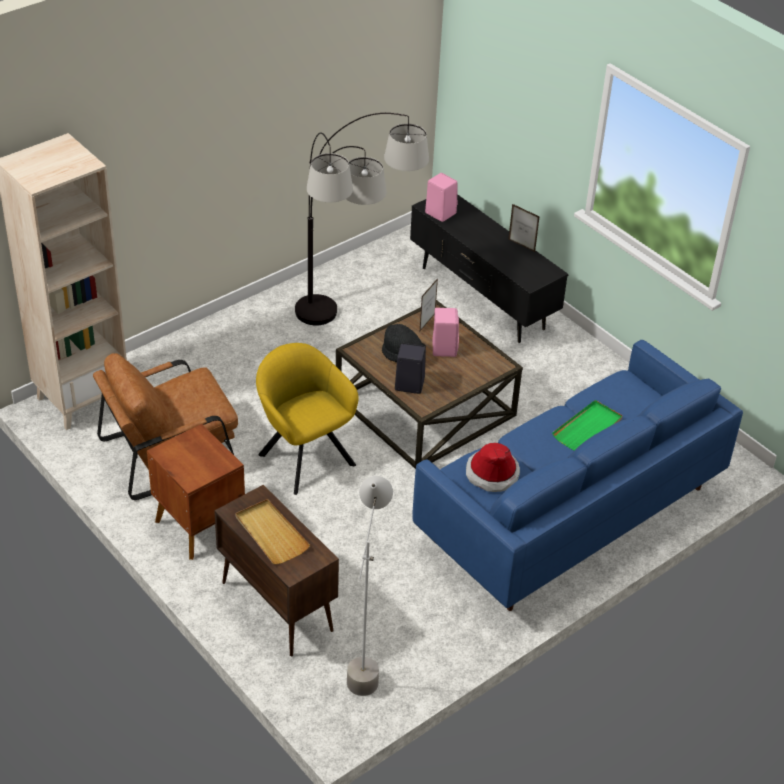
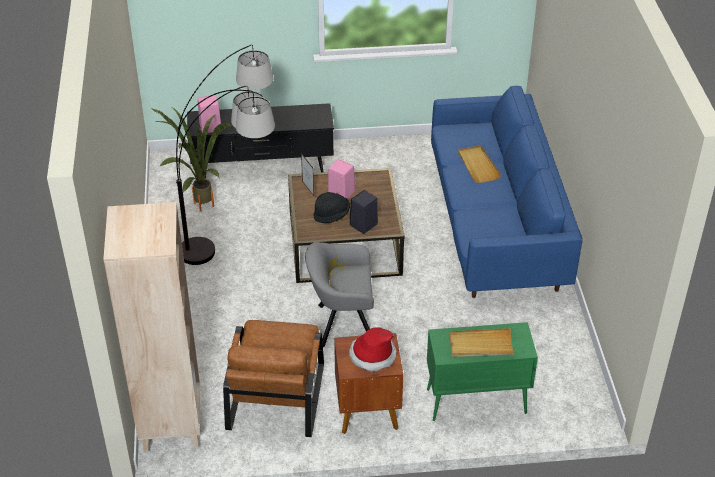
camera: 55 degrees left, 0 degrees up
(276, 606) = (475, 401): brown cabinet -> green cabinet
(304, 456) = (342, 324): yellow armchair -> grey armchair
(365, 661) = (554, 378): grey floor lamp -> none
(382, 281) = (197, 205): none -> potted plant
(492, 474) = (485, 224): hat -> hat (372, 355)
(521, 245) = (282, 108): picture frame -> none
(588, 429) = (477, 165): green tray -> beige tray

